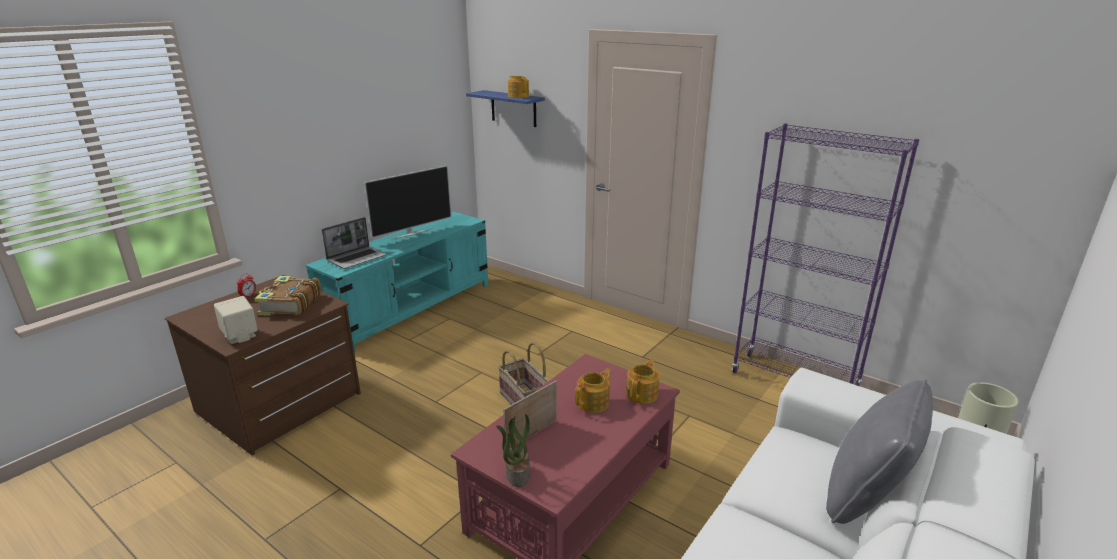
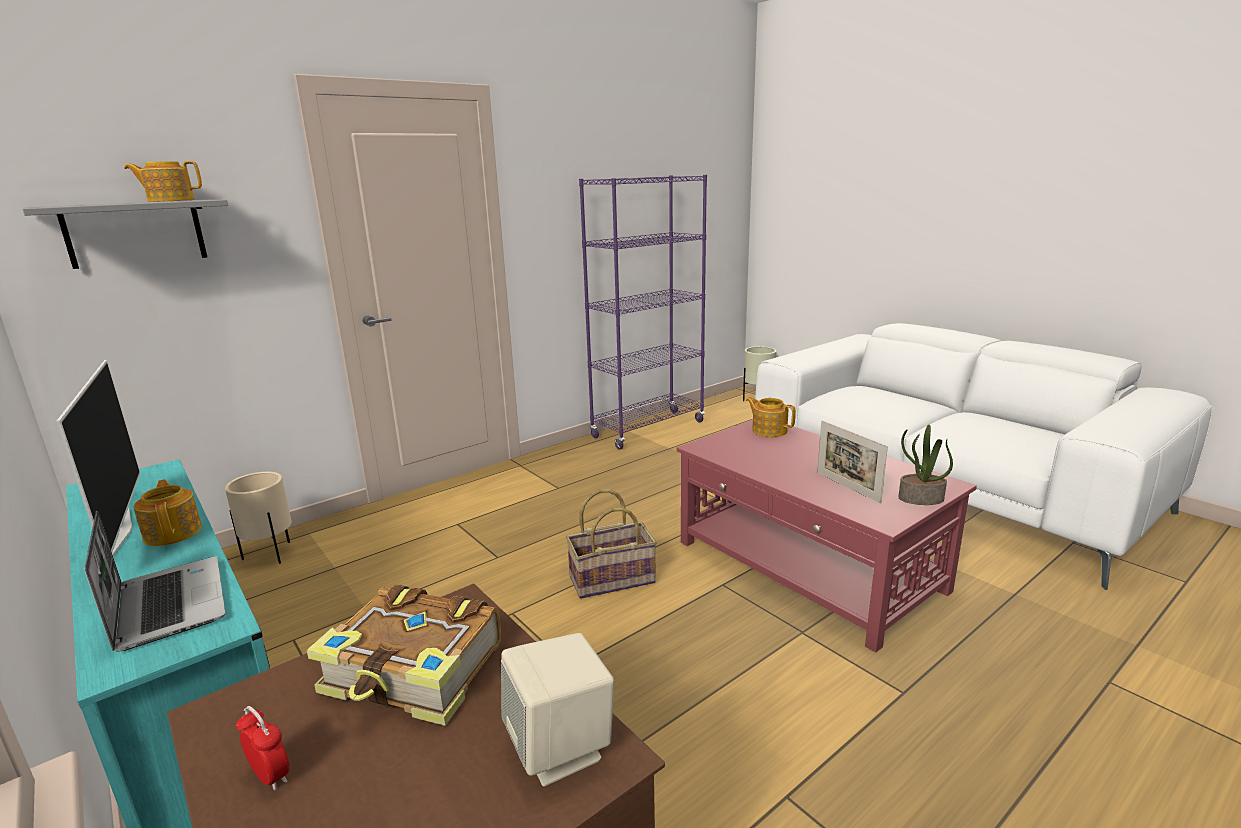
camera: 75 degrees left, 5 degrees down
(513, 108) = (135, 233): blue shelf -> grey shelf
(517, 289) = (271, 555): none -> beige planter
(593, 402) = (783, 452): teapot -> teapot (174, 532)
(866, 496) = (895, 391): grey pillow -> none

